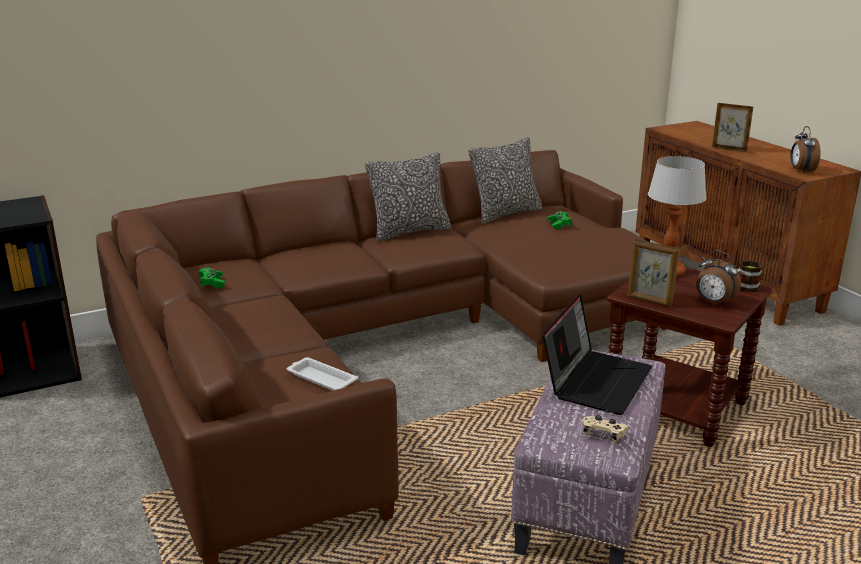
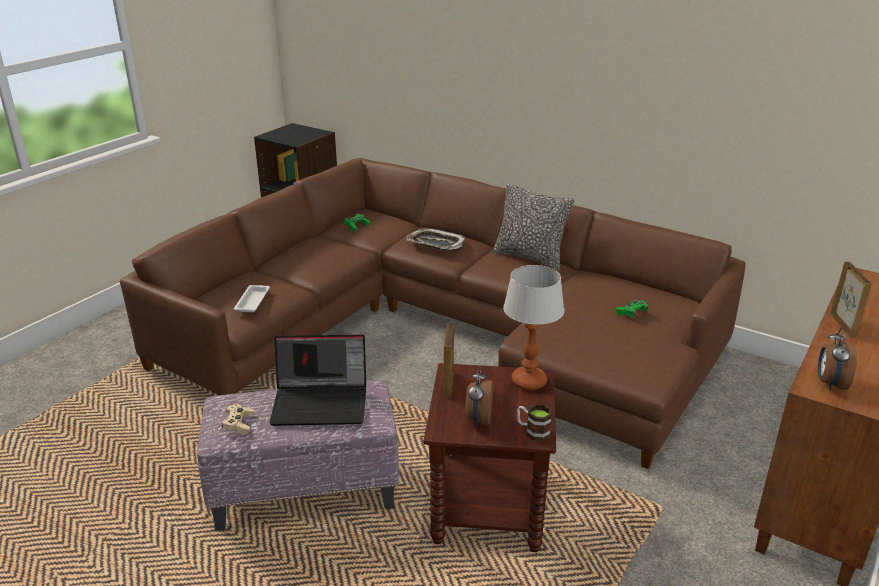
camera: 60 degrees right, 5 degrees up
(323, 258) = (435, 244): none -> tray
(505, 213) = (627, 283): pillow -> none
(801, 171) = (829, 383): alarm clock -> alarm clock turned 45 degrees counterclockwise

